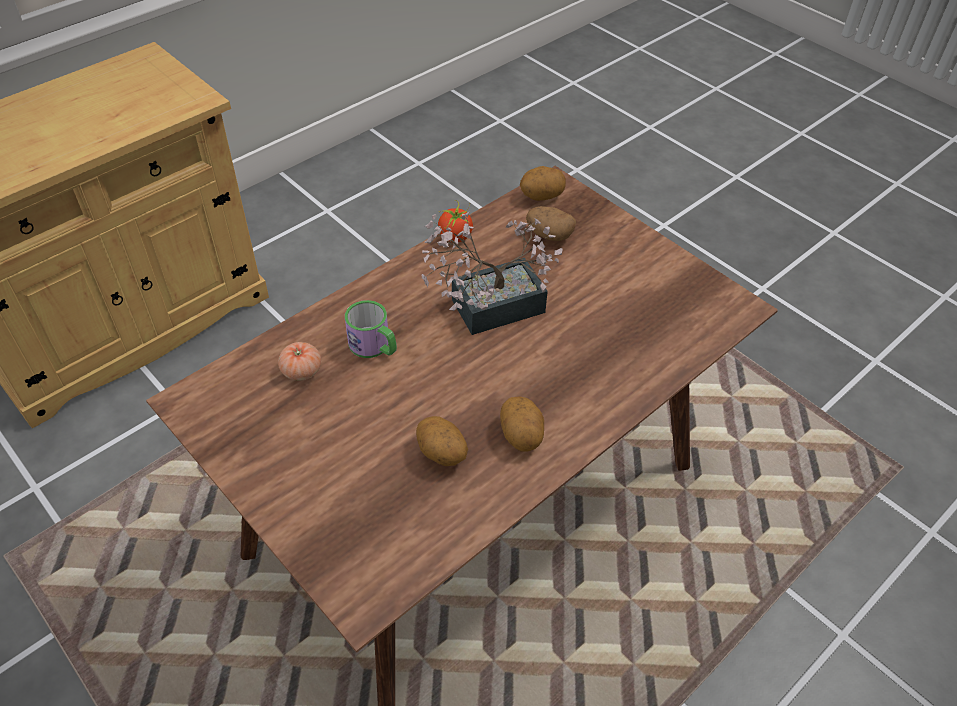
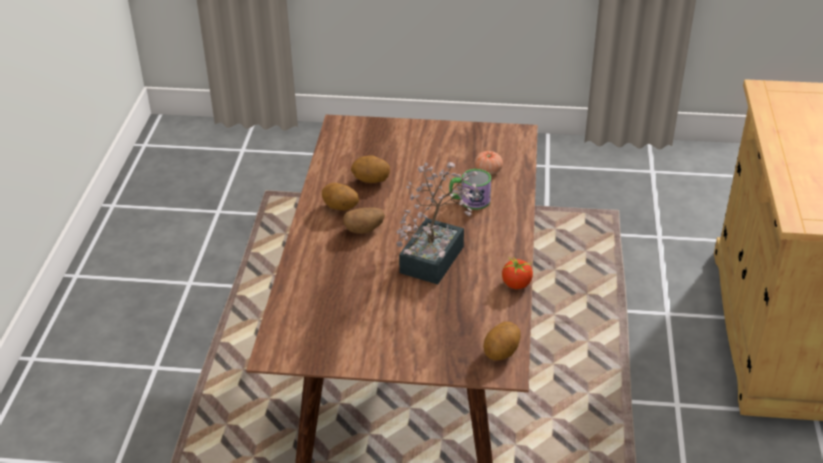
camera: 140 degrees right, 10 degrees down
(549, 235) = (459, 325): potato -> potato (364, 229)

